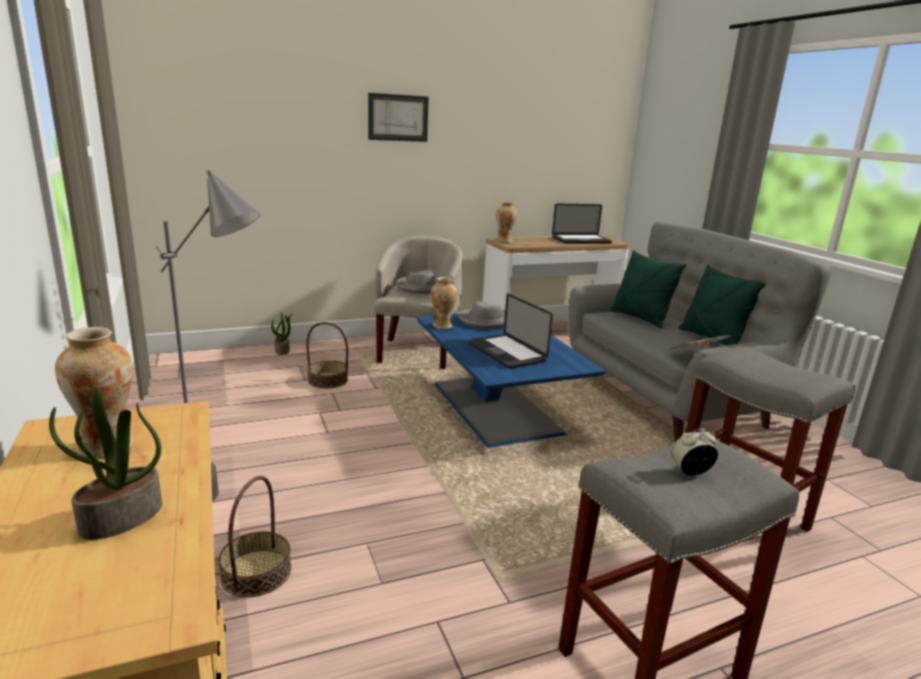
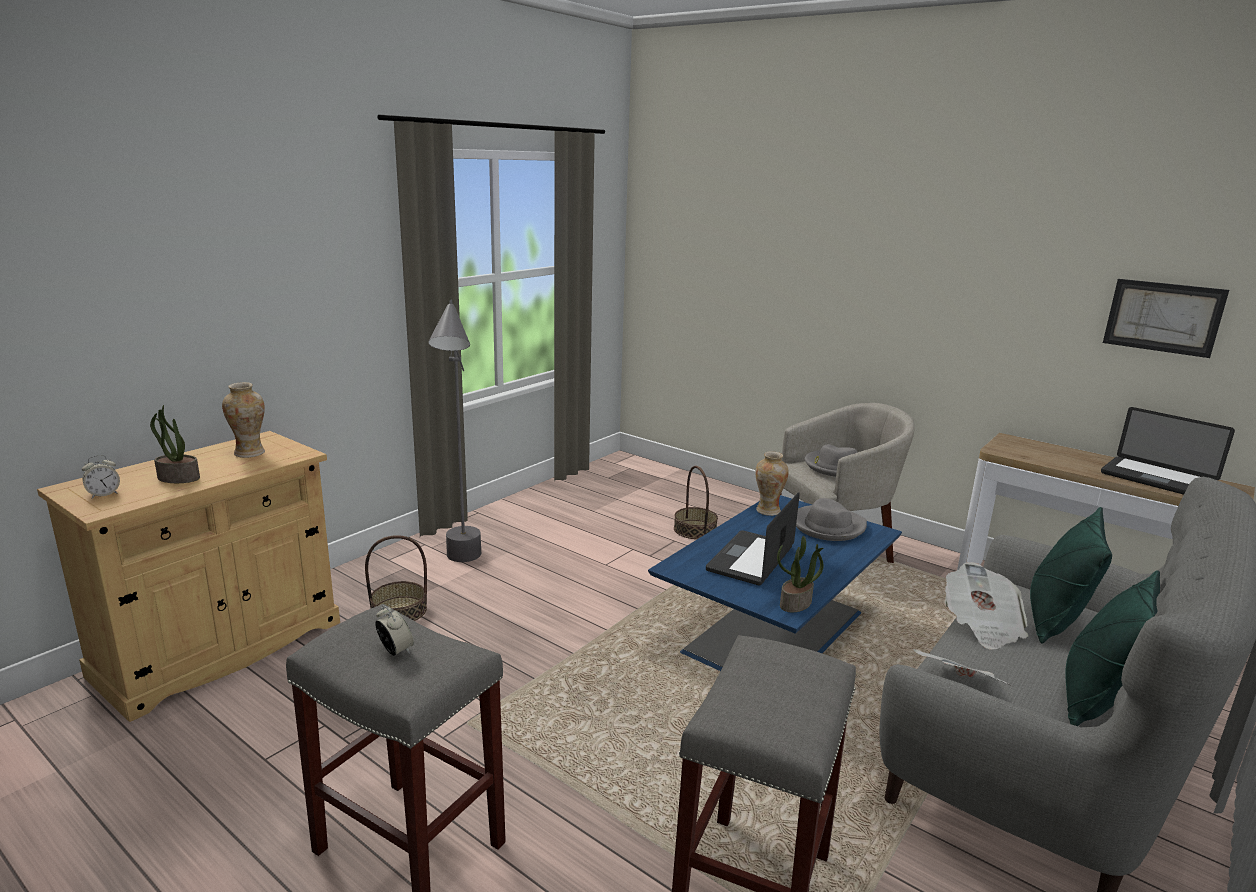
camera: 60 degrees right, 0 degrees up
(79, 610) = (104, 494): none -> alarm clock
(282, 351) = (717, 490): potted plant -> potted plant (796, 604)
(398, 118) = (891, 252): picture -> picture (1163, 317)
(504, 241) = (1009, 442): vase -> none
(637, 331) = (982, 626): none -> newspaper

